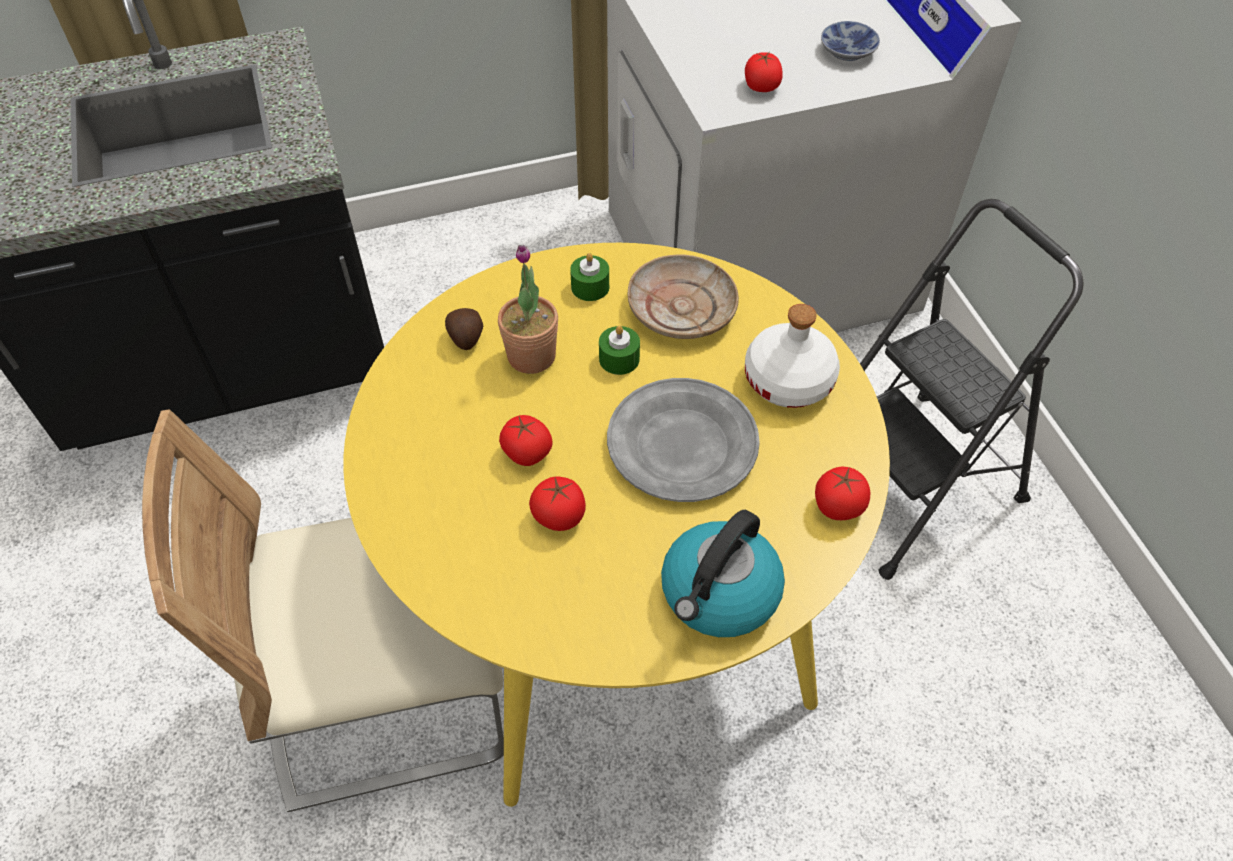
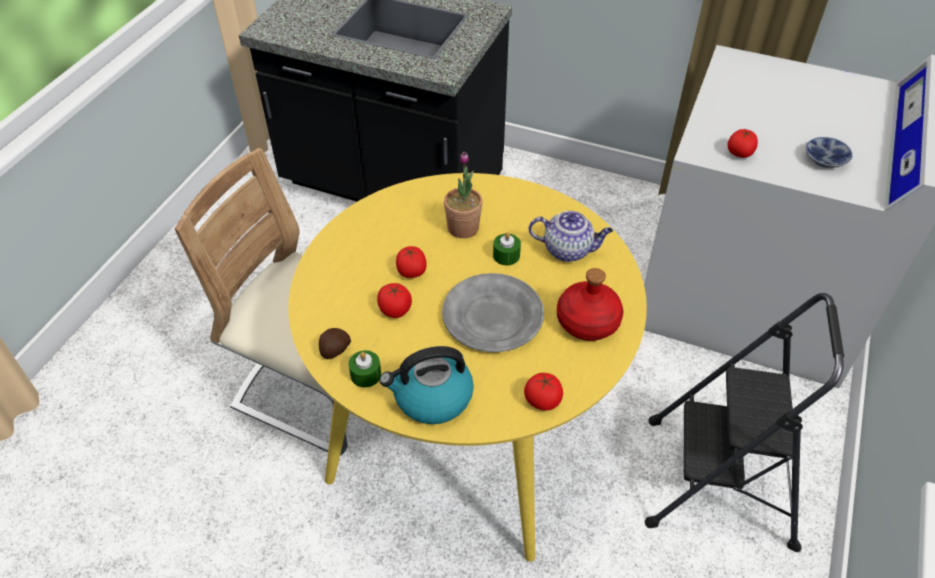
camera: 40 degrees right, 5 degrees down
(466, 339) = (440, 201): potato -> potato (334, 351)
(590, 287) = (530, 211): green candle -> green candle (366, 374)
(681, 308) = (568, 250): beige plate -> teapot
(789, 380) = (588, 322): white bottle -> red bottle

